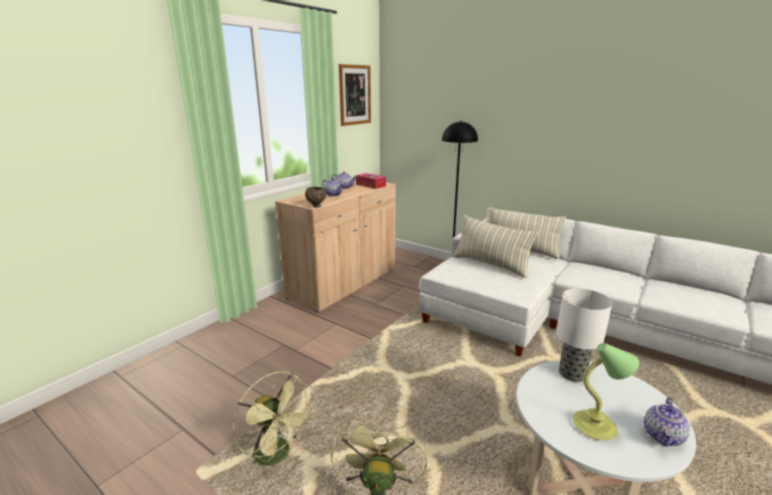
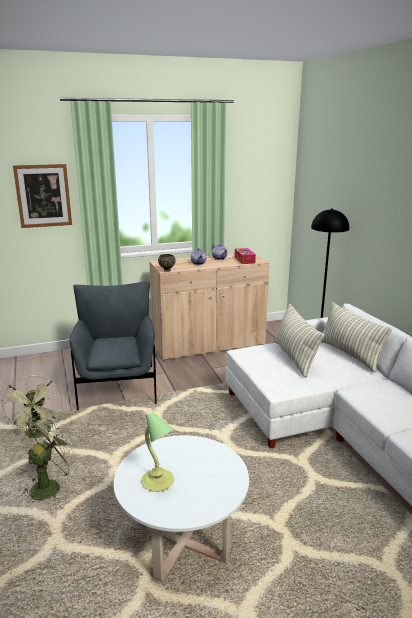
camera: 35 degrees right, 0 degrees up
(303, 356) = (117, 386): none -> grey armchair
(355, 95) = (259, 173): picture -> picture (43, 196)
(572, 374) = (203, 450): table lamp -> none
(663, 436) = (191, 509): teapot -> none

